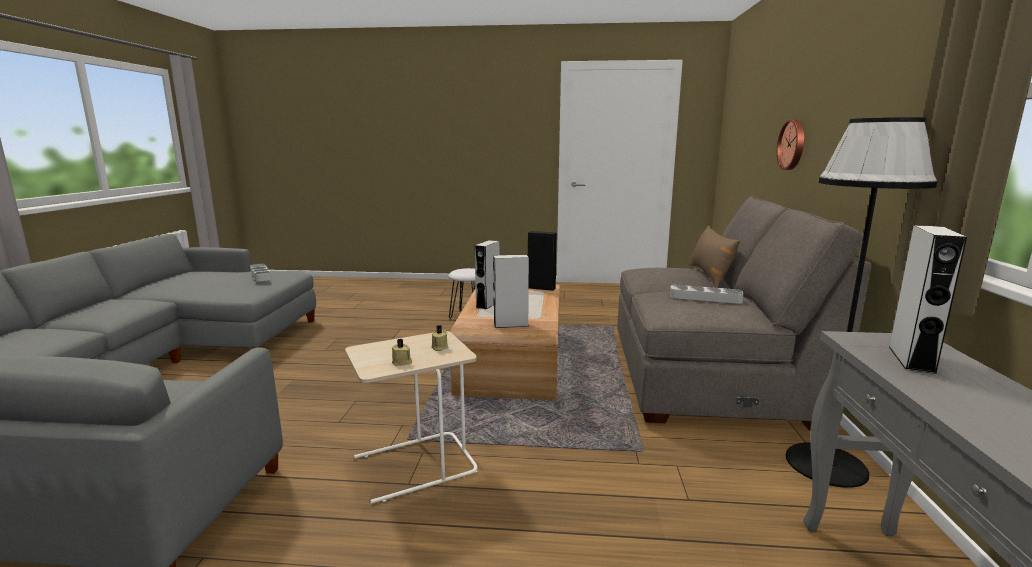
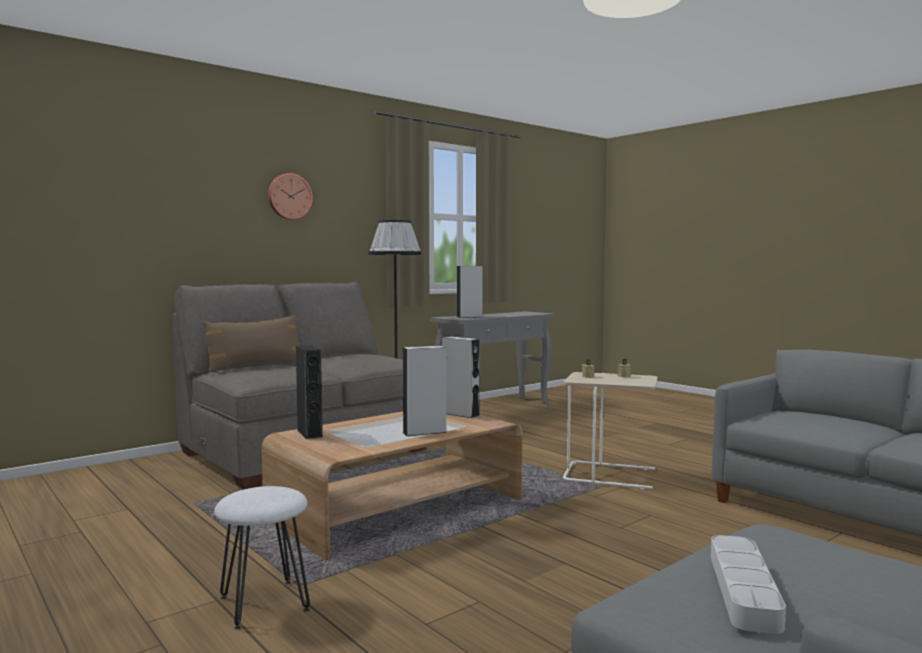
camera: 135 degrees left, 10 degrees down
(705, 298) = (351, 358): grey tray -> none
(793, 144) = (188, 231): wall clock -> wall clock (289, 196)

